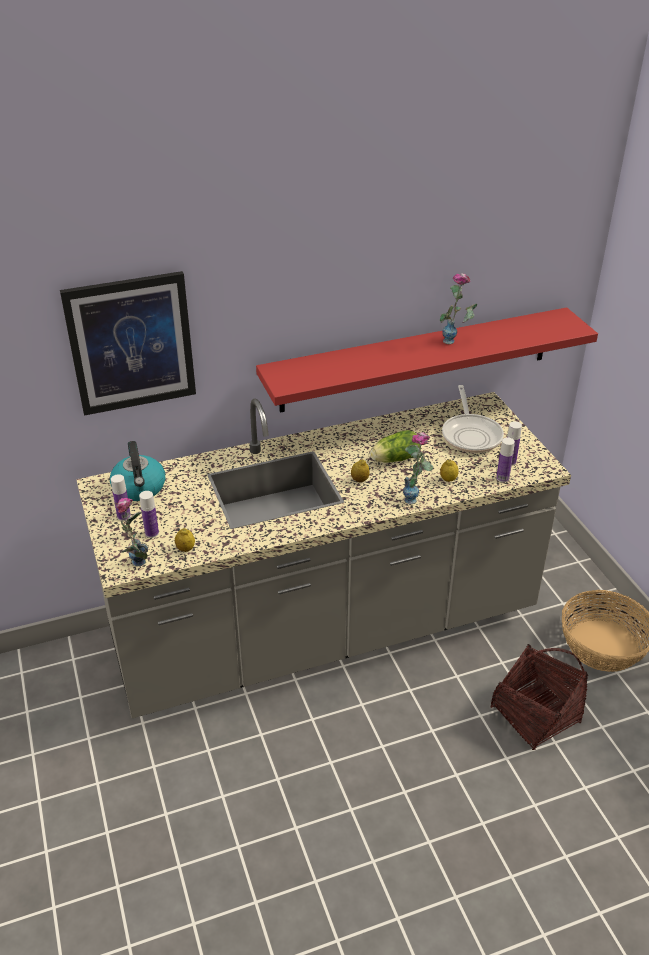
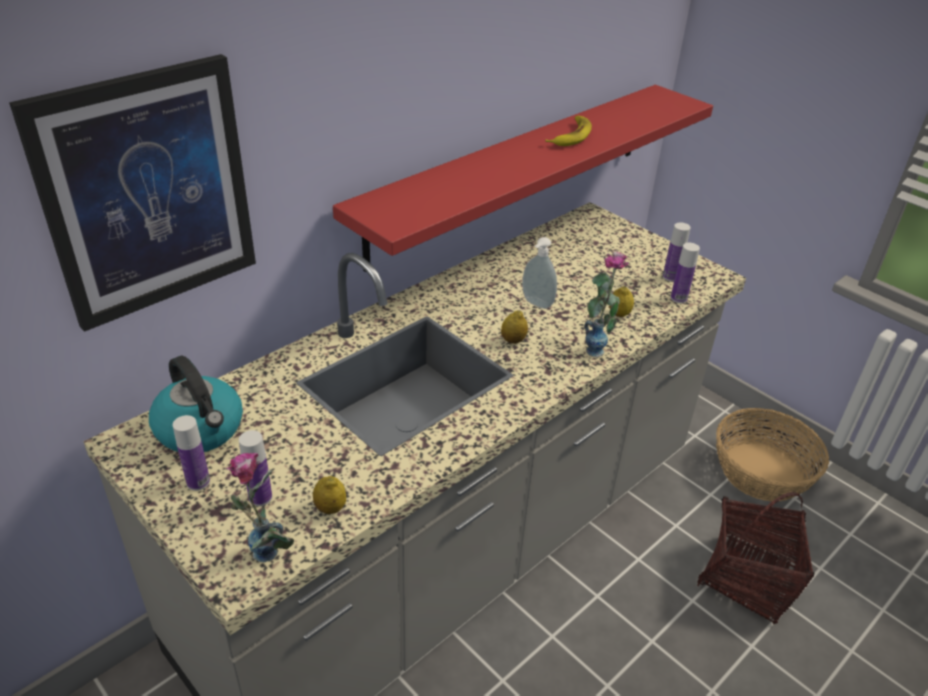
camera: 25 degrees left, 0 degrees up
(393, 459) = (536, 304): lettuce -> soap dispenser
(457, 341) = (571, 136): vase -> banana
(471, 434) = (603, 255): frying pan -> none

